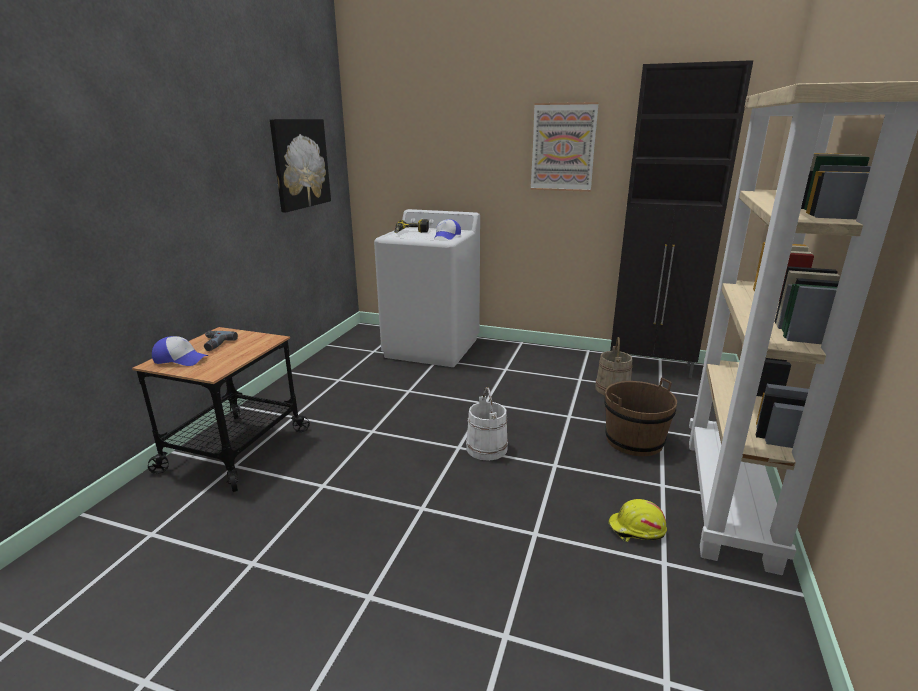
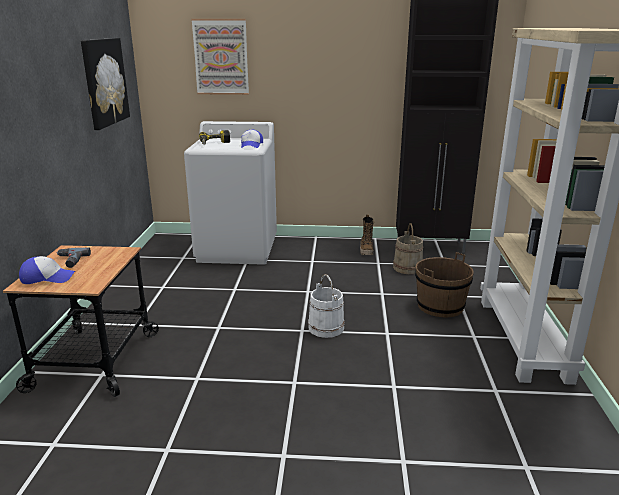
camera: 15 degrees left, 0 degrees up
(563, 147) = (345, 62): picture -> picture (221, 57)
(572, 364) = (366, 251): none -> boot
(636, 529) = (467, 371): yellow hard hat -> none

